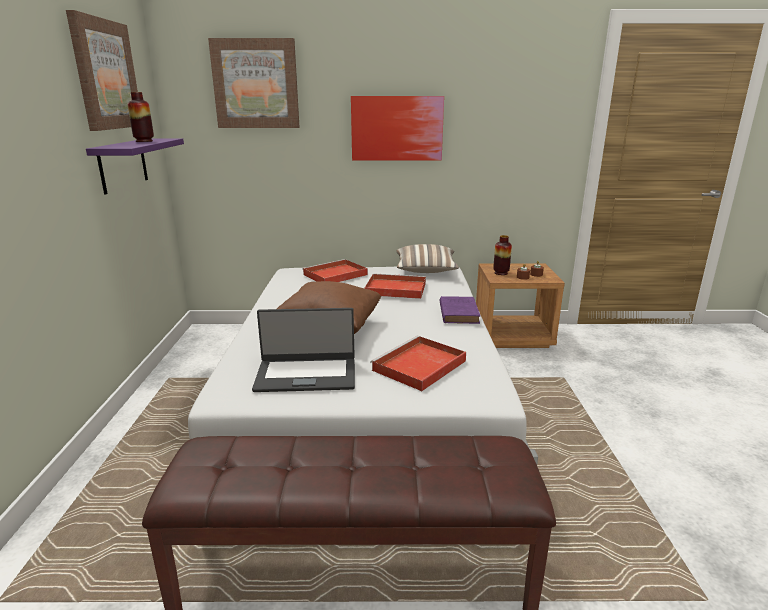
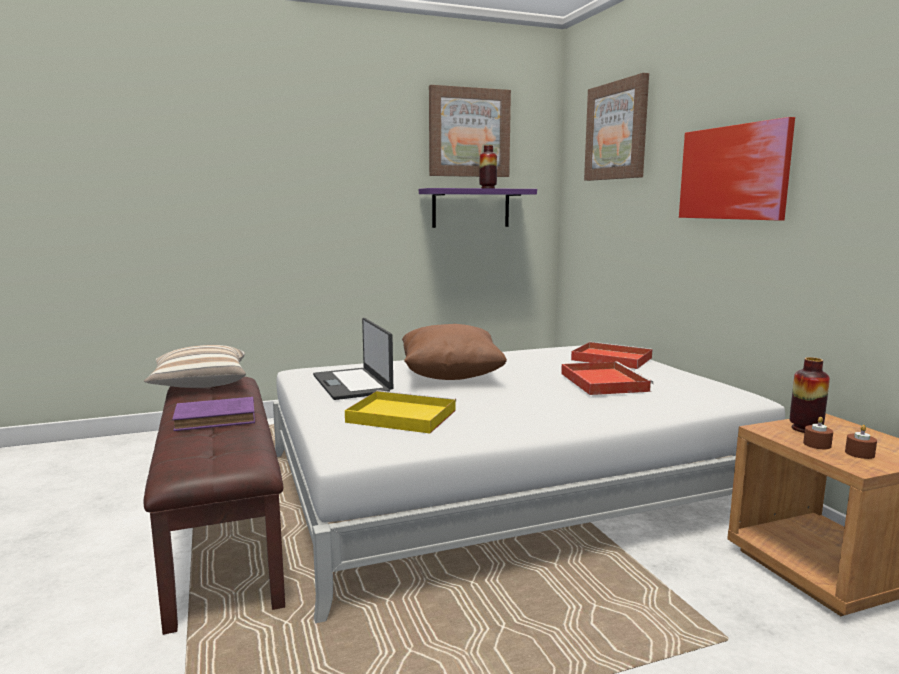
camera: 70 degrees right, 10 degrees down
(418, 366) = (399, 416): red tray -> yellow tray
(426, 271) = (704, 387): pillow -> pillow (200, 384)
(458, 312) = (577, 418): purple book -> purple book (218, 419)

